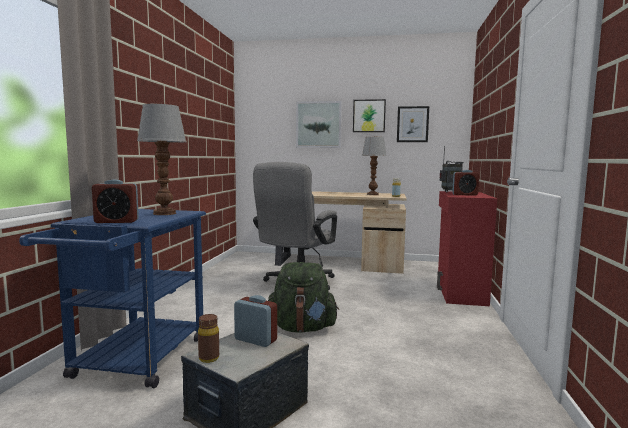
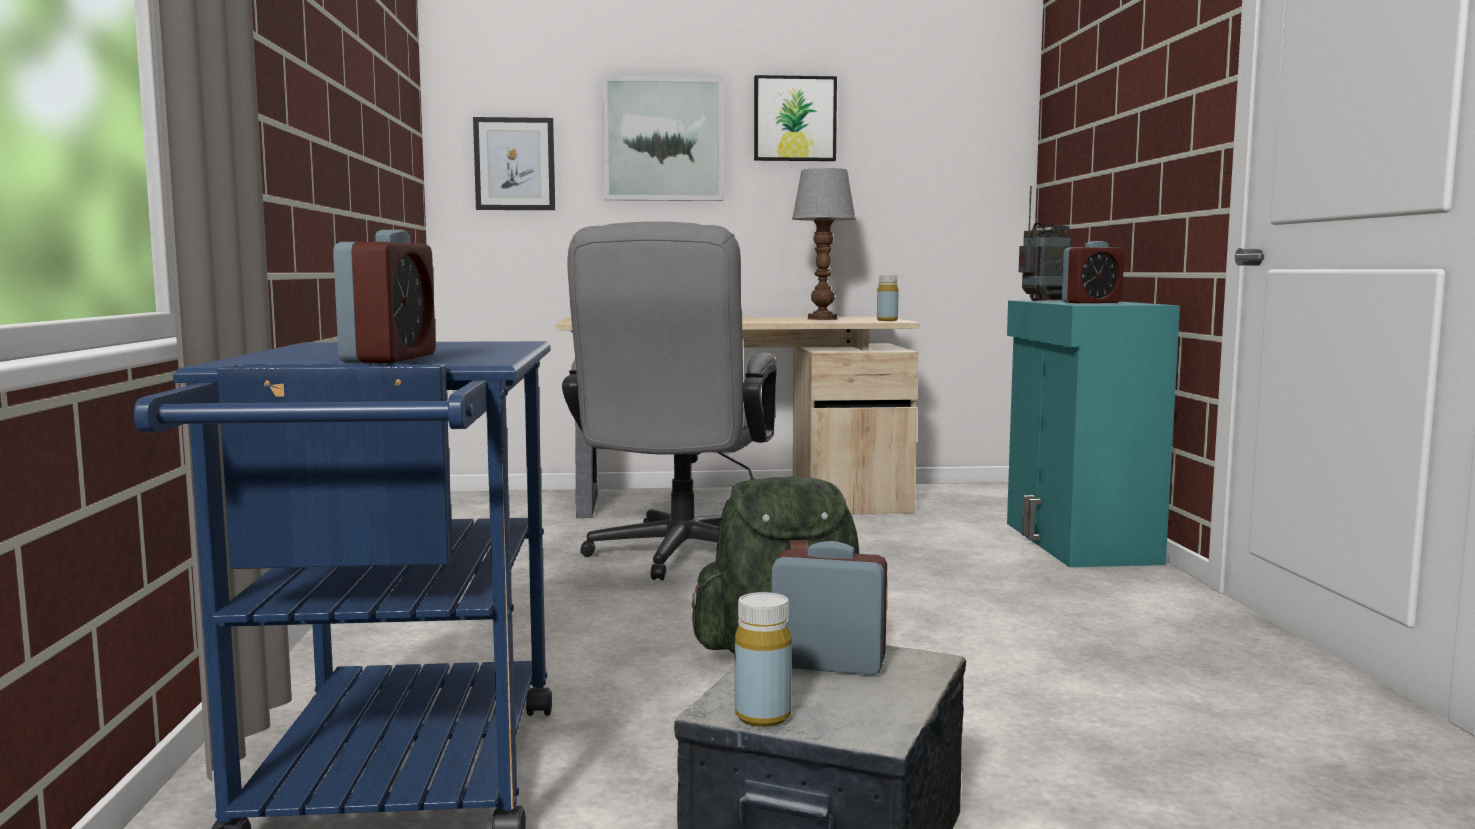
camera: 15 degrees left, 0 degrees up
(116, 221) = (389, 358): alarm clock -> alarm clock turned 60 degrees counterclockwise
(165, 213) = (459, 346): table lamp -> none
(209, 358) = (763, 716): brown bottle -> yellow bottle
(412, 124) = (902, 142): picture -> picture (514, 164)
(460, 292) = (1077, 543): red cabinet -> turquoise cabinet

